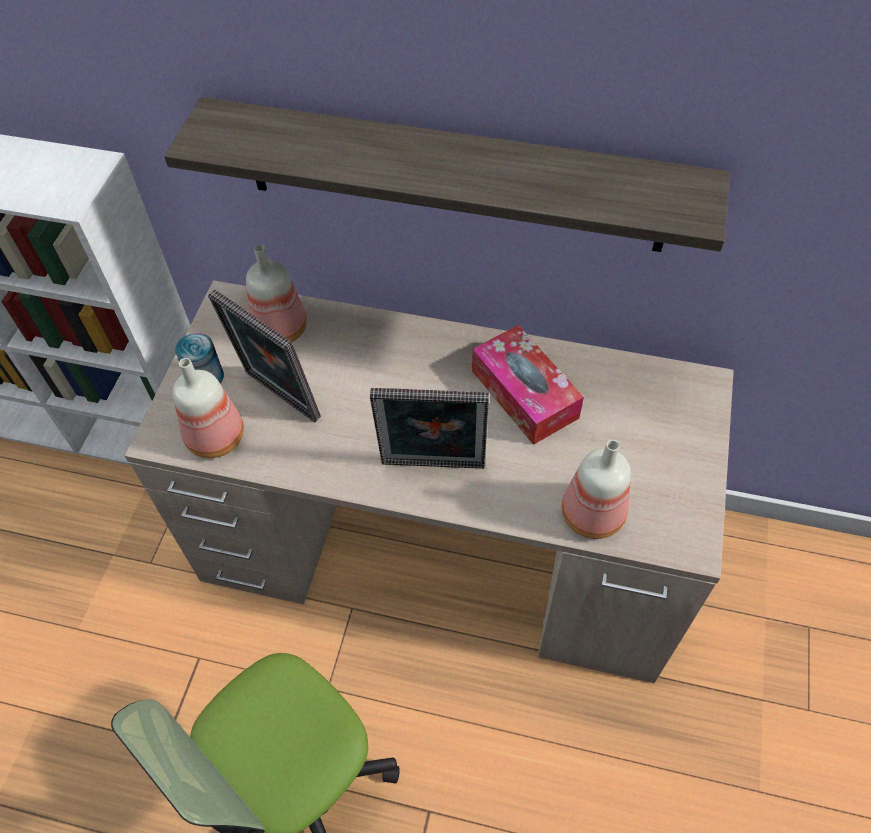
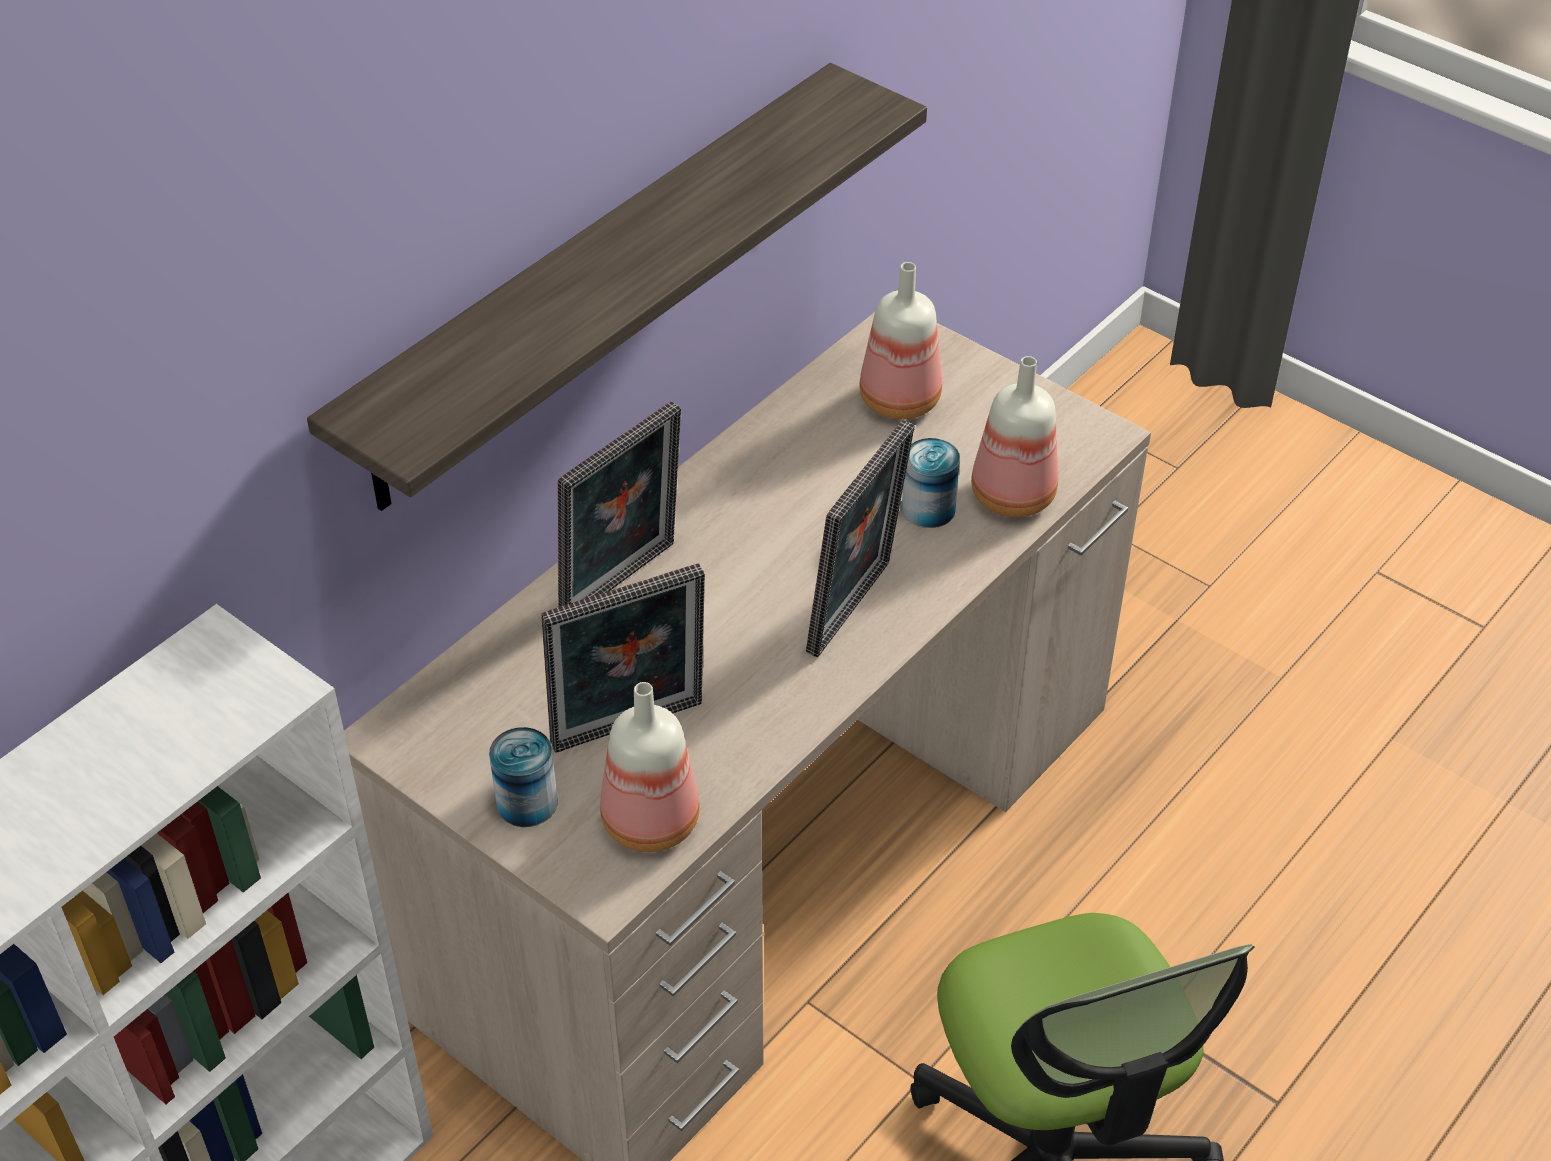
camera: 65 degrees left, 10 degrees down
(279, 328) = (497, 690): bottle -> bottle (897, 401)
(388, 346) = (624, 584): none -> picture frame
(524, 394) = (801, 484): tissue box -> none
(547, 470) = (928, 509): none -> can

